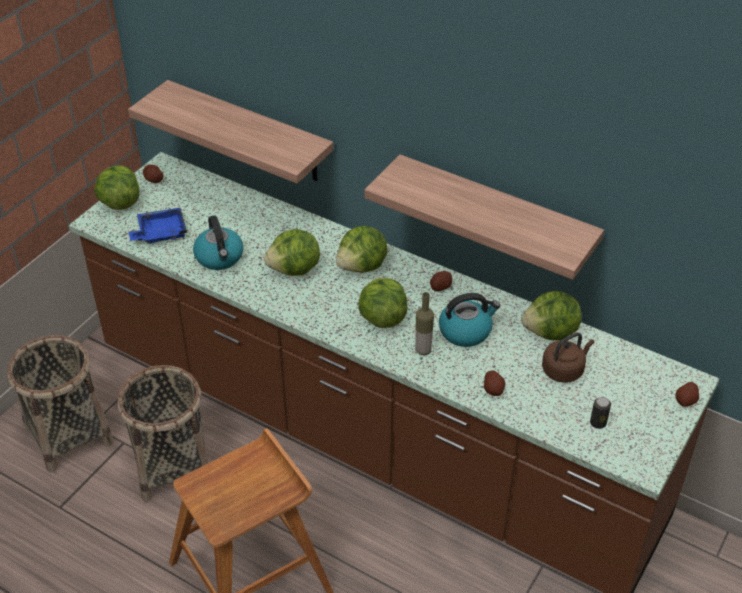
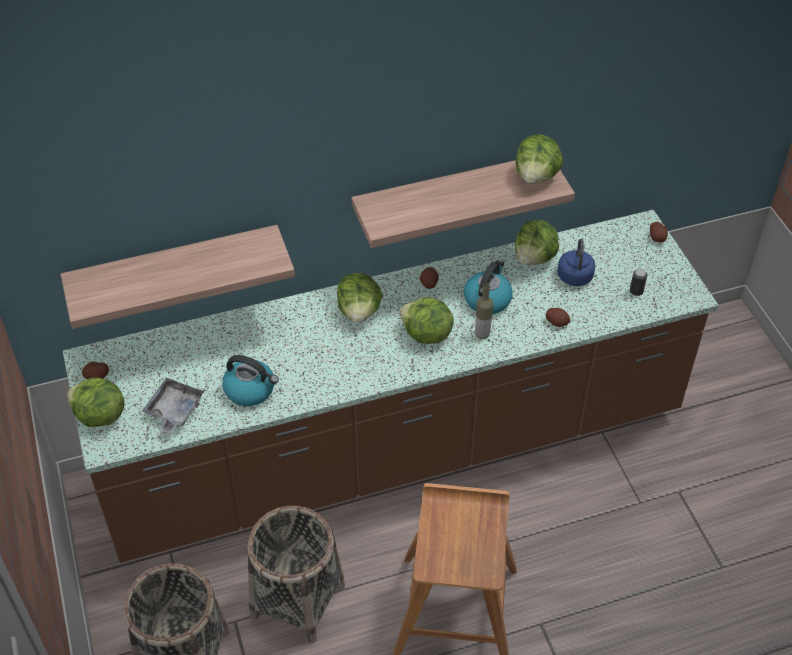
camera: 50 degrees left, 5 degrees up
(160, 233) = (174, 411): blue tray -> grey tray
(295, 270) = (318, 352): lettuce -> lettuce (536, 176)
(564, 370) = (575, 275): brown kettle -> blue kettle

